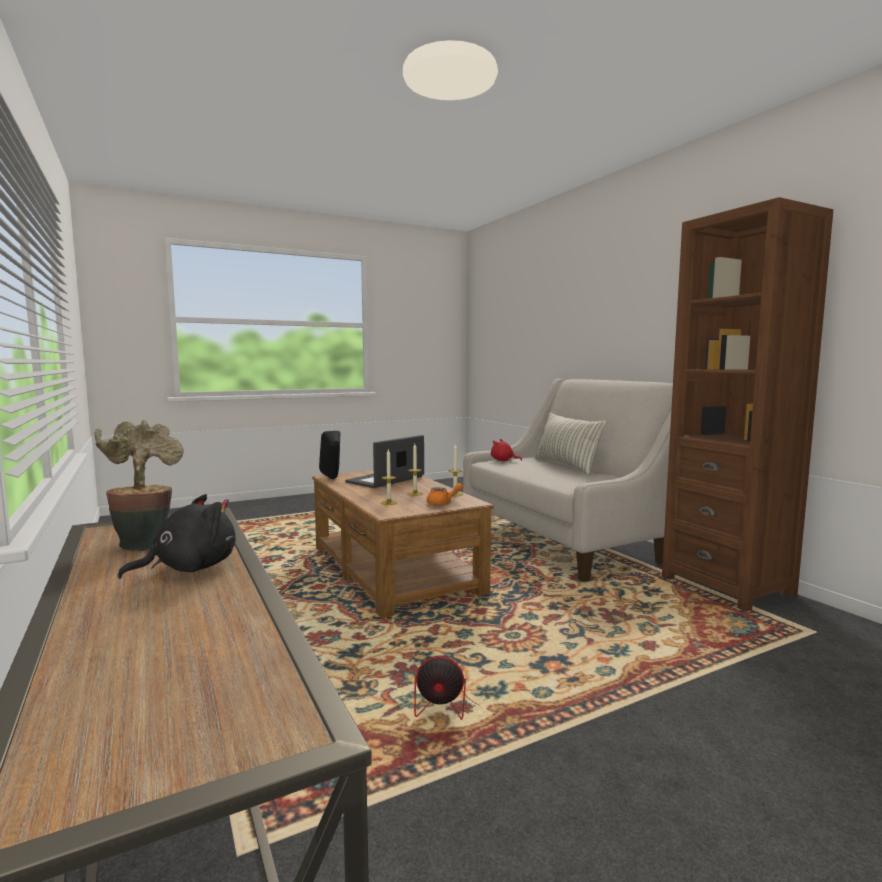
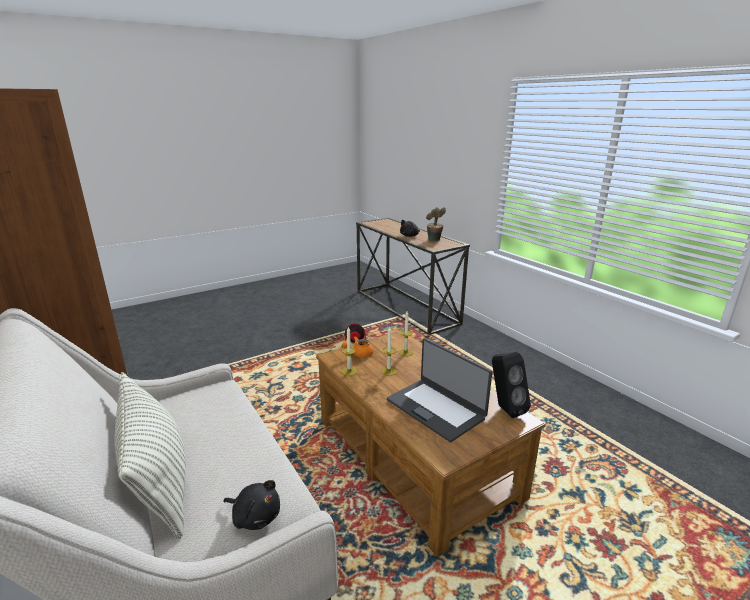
camera: 175 degrees right, 15 degrees up
(386, 480) = (436, 408): laptop -> laptop turned 105 degrees clockwise
(503, 461) = (255, 516): red plush toy -> black plush toy

